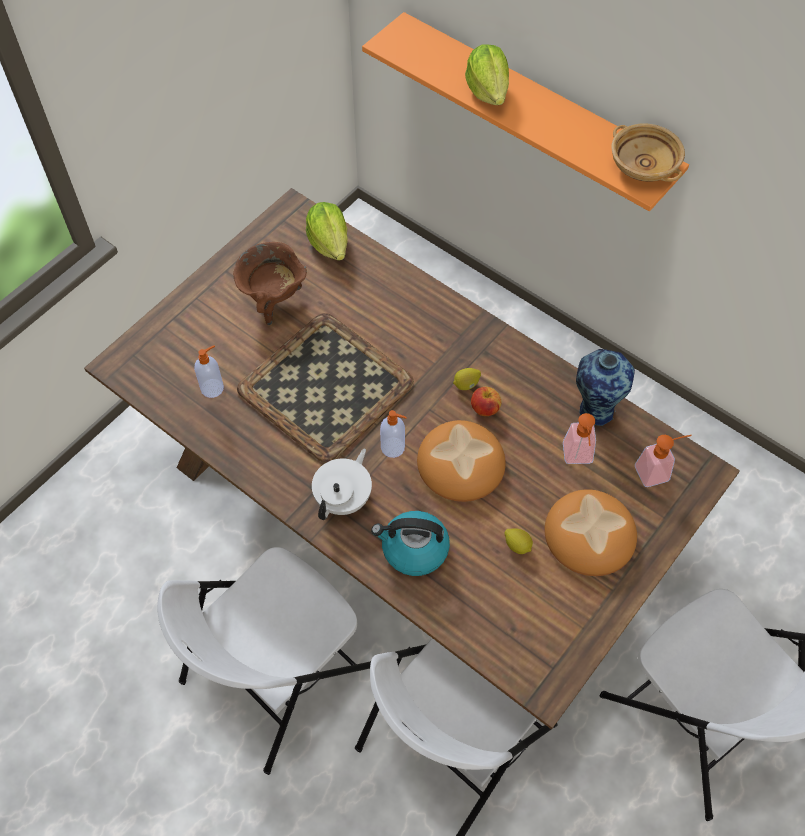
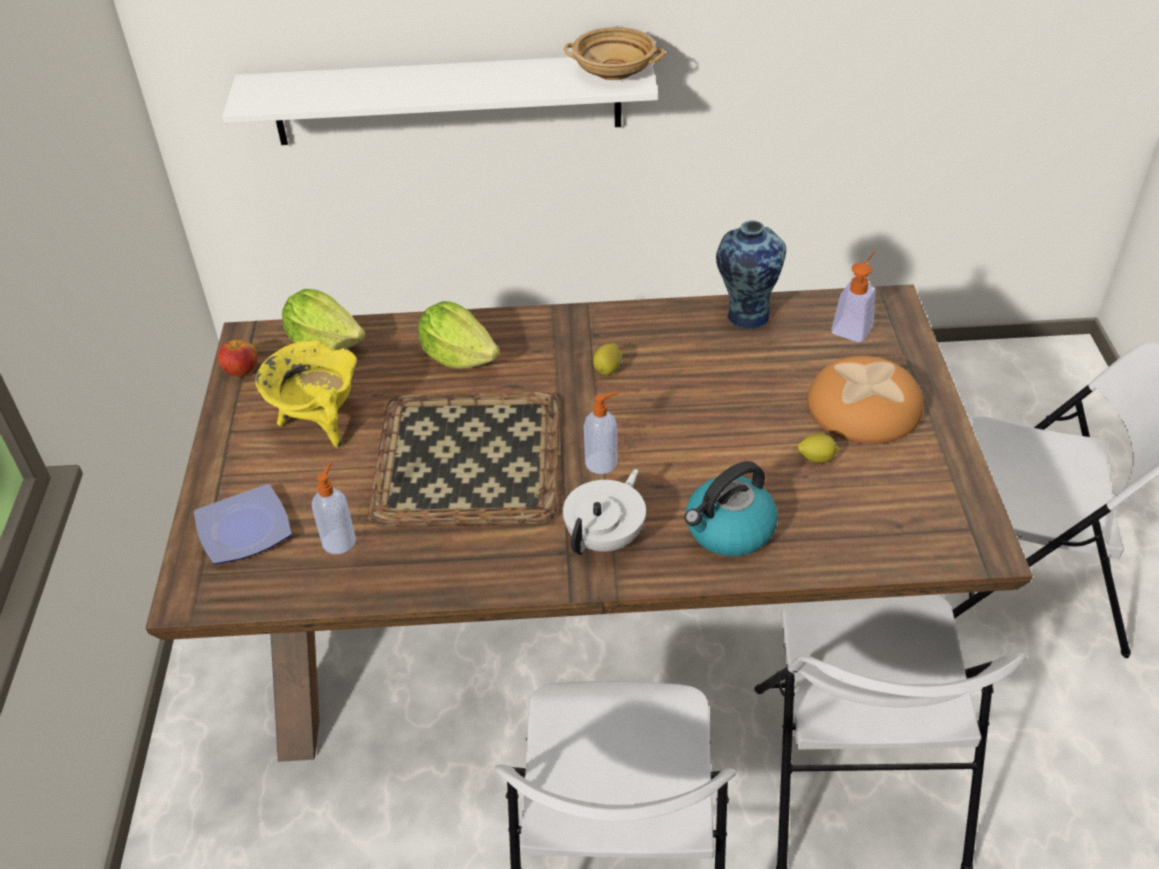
camera: 40 degrees left, 15 degrees down
(177, 342) = (245, 528): none -> plate
(273, 300) = (319, 423): brown cooking pot -> yellow cooking pot
(344, 498) = (606, 538): white teapot -> white teapot turned 45 degrees clockwise
(462, 464) = (684, 431): bread -> none
(484, 409) = (649, 376): apple -> apple (241, 371)
(488, 91) = (400, 88): lettuce -> lettuce (458, 357)
(535, 109) = (447, 99): orange shelf -> white shelf
(578, 458) = (779, 359): soap dispenser -> none

